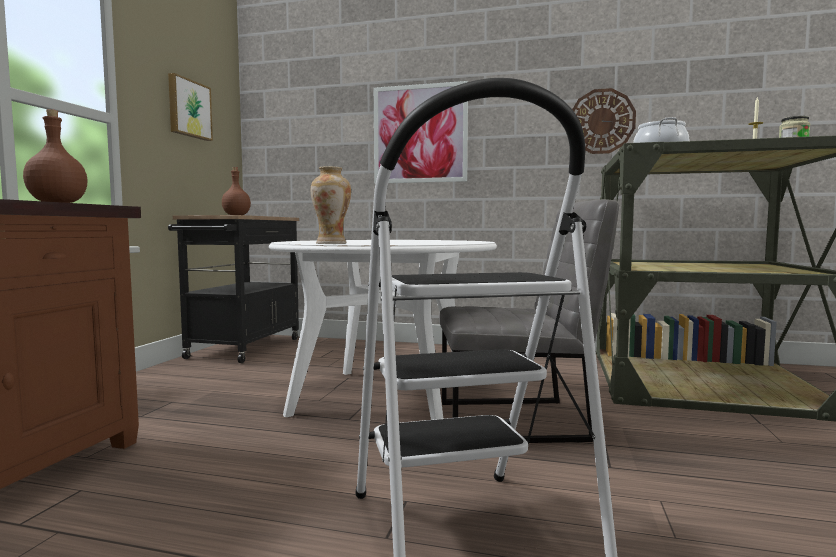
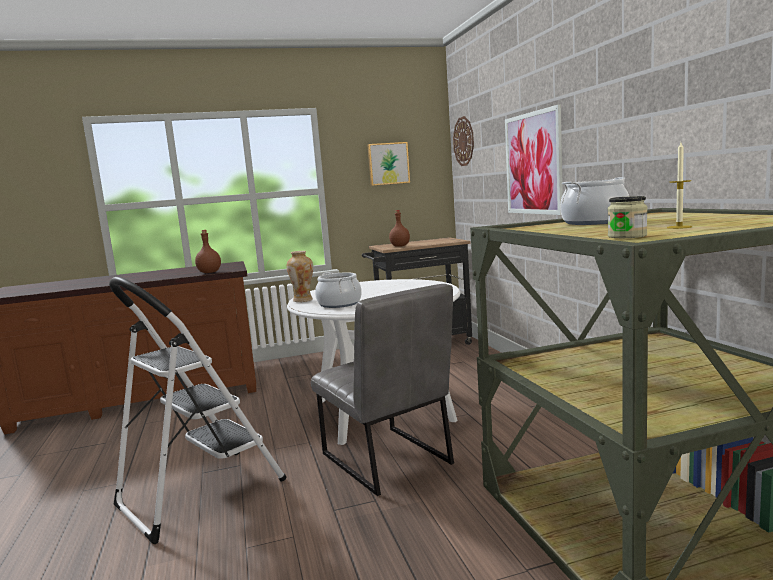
camera: 60 degrees right, 5 degrees up
(403, 243) = (339, 304): none -> cooking pot
(601, 121) = (668, 142): wall clock -> wall clock (464, 141)

